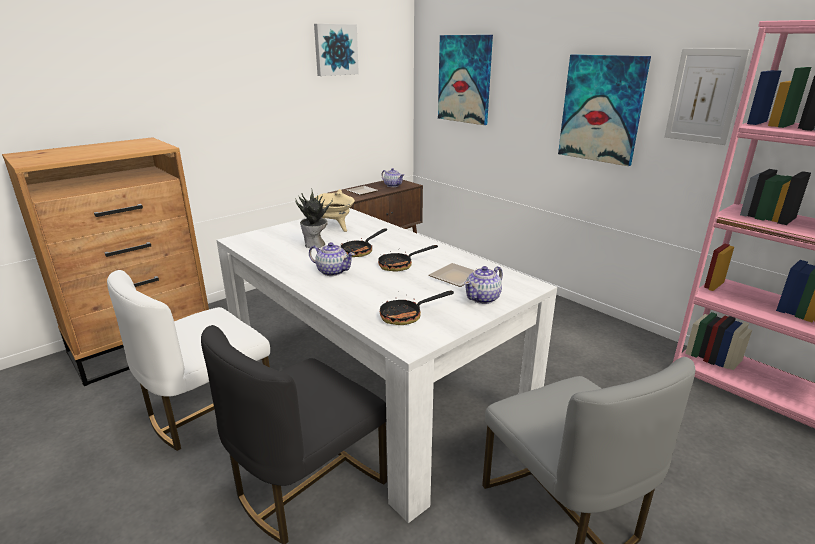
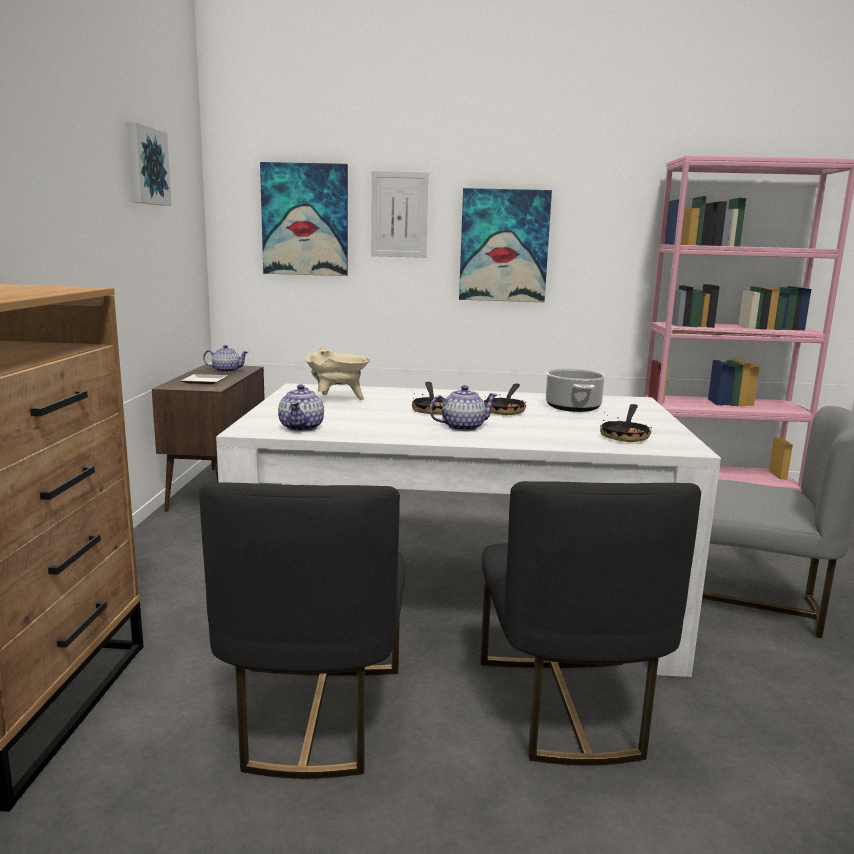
camera: 45 degrees left, 10 degrees down
(208, 410) = (313, 716): white chair -> black chair
(315, 245) = (368, 415): potted plant -> none
(455, 276) = (572, 407): plate -> cooking pot
(483, 298) = (635, 413): teapot -> teapot (302, 427)
(704, 96) = (606, 227): picture -> picture (399, 214)

